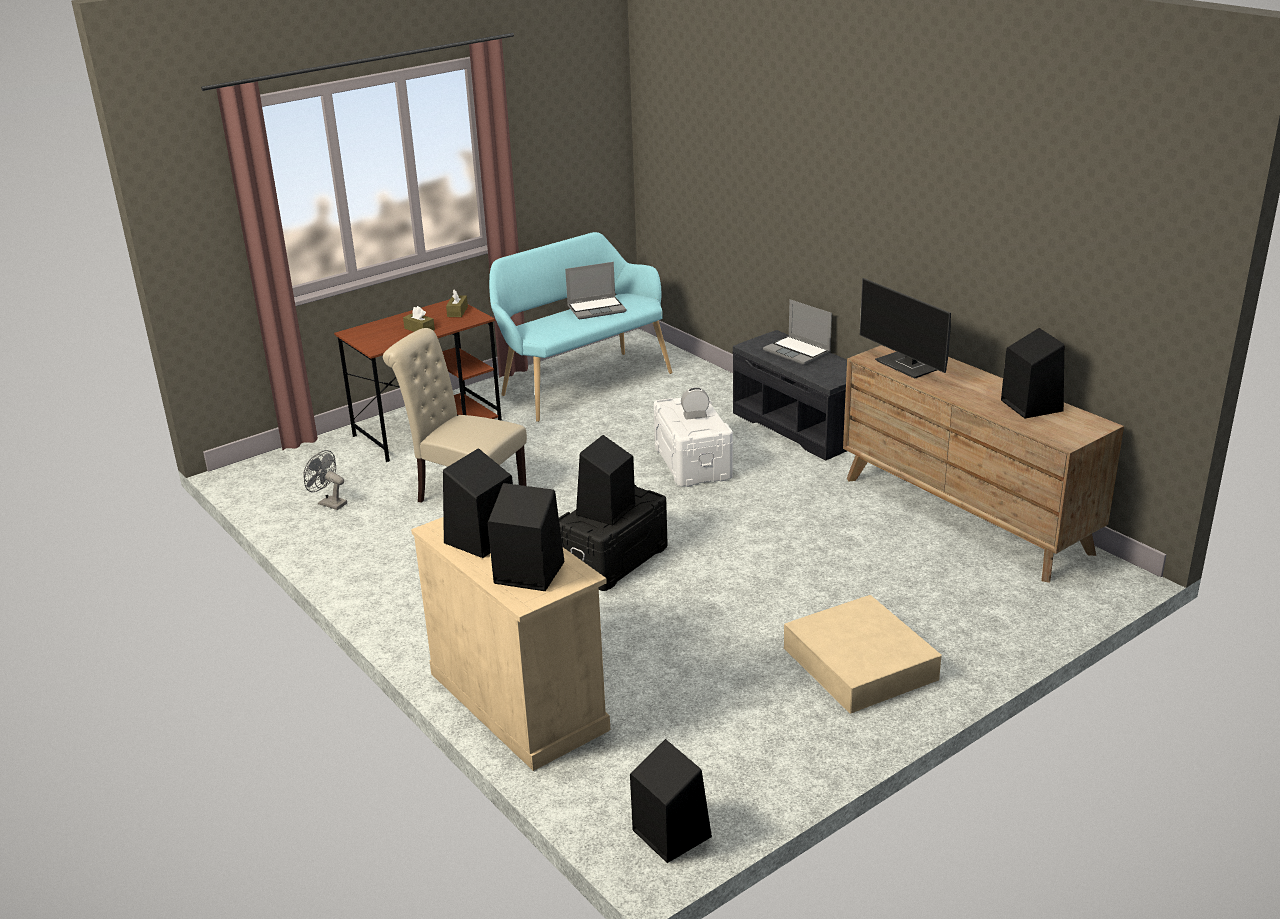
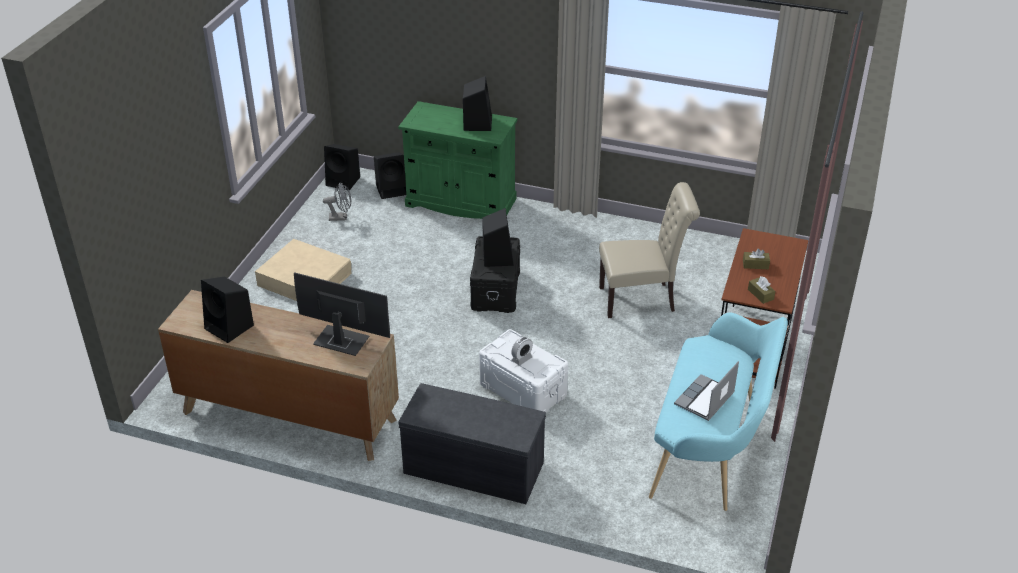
camera: 145 degrees right, 10 degrees up
(328, 503) = (715, 261): grey fan -> grey fan (341, 217)
(518, 701) = (460, 202): beige cabinet -> green cabinet
(527, 573) = (436, 117): black speaker -> black speaker (392, 189)
(798, 352) = (481, 422): laptop -> none

